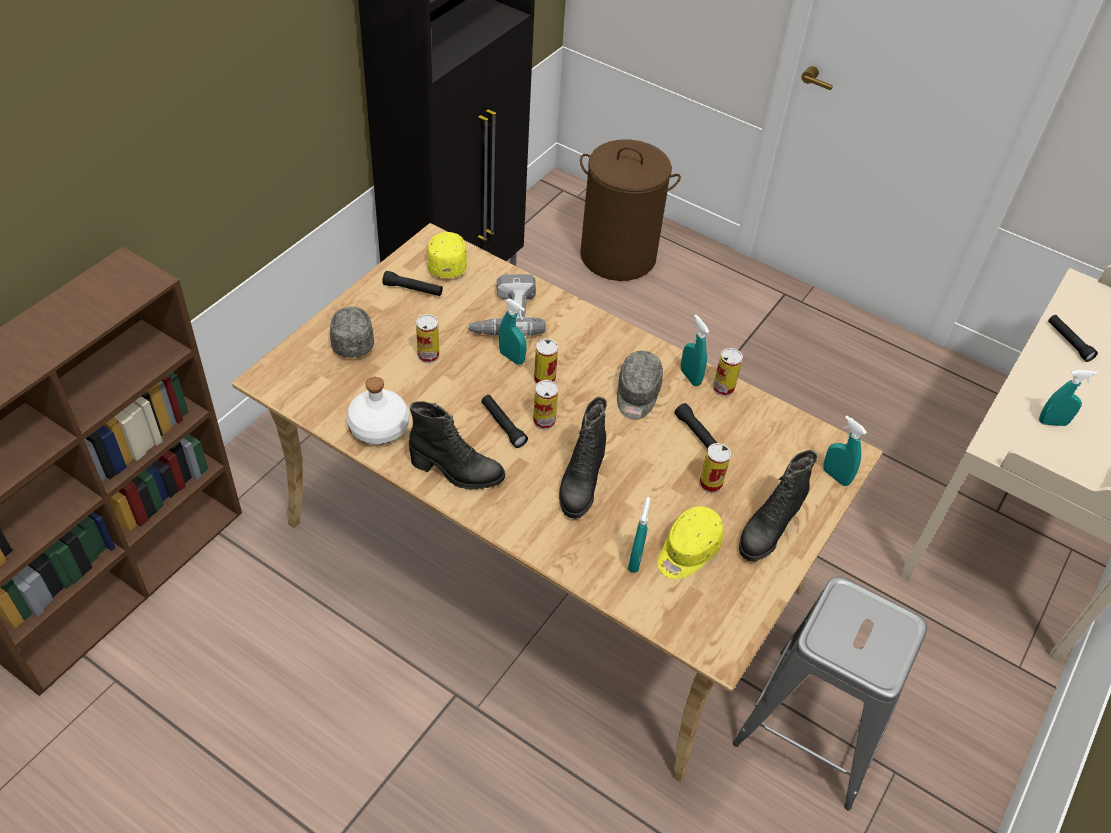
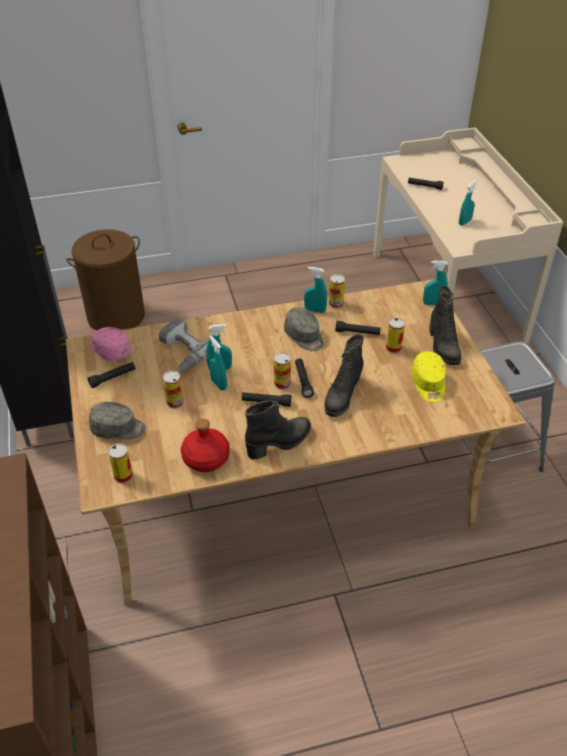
camera: 45 degrees left, 5 degrees down
(352, 338) = (118, 429): grey cap -> grey cap turned 150 degrees clockwise
(378, 427) = (206, 458): white bottle -> red bottle
(447, 262) = (109, 350): yellow cap -> pink cap
(544, 379) = (252, 365): can -> can (123, 476)
(567, 435) = (303, 381): none -> black flashlight
(580, 483) = (342, 396): black boot -> black boot turned 60 degrees clockwise
(635, 560) = (415, 407): turquoise spray bottle -> turquoise spray bottle (218, 384)

